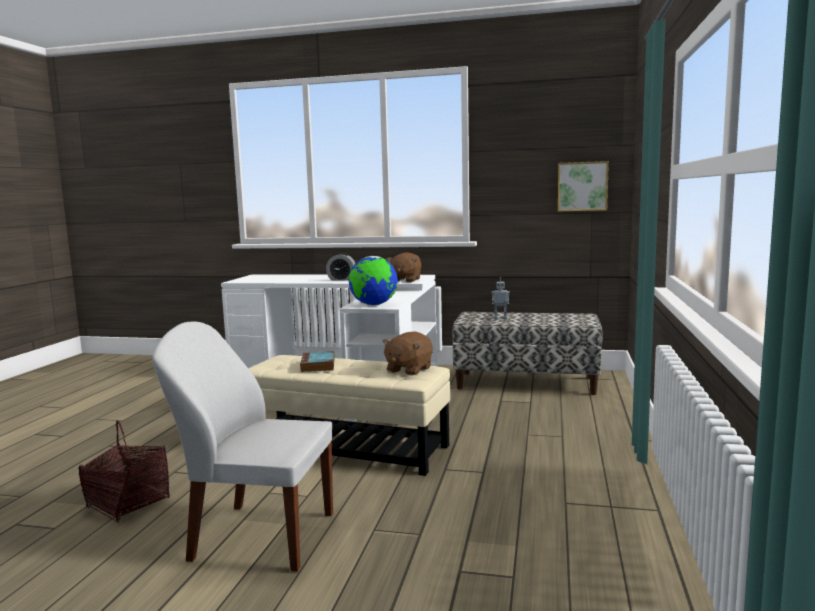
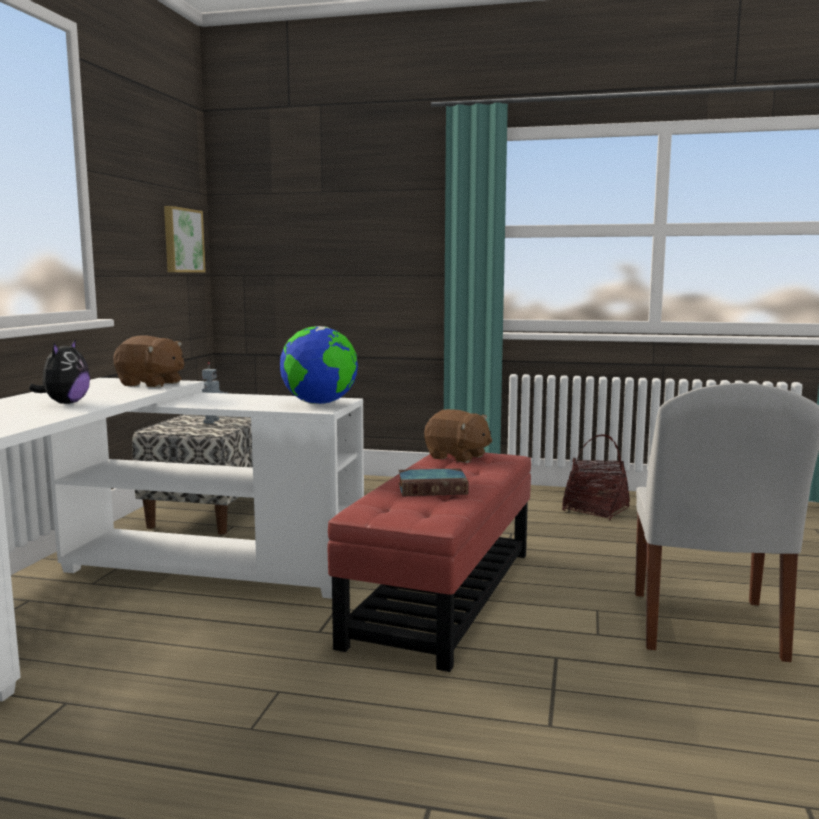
camera: 90 degrees left, 0 degrees up
(128, 503) = (682, 746): basket -> basket (595, 509)
(341, 279) = (65, 403): alarm clock -> plush toy
(346, 447) = (442, 595): beige ottoman -> red ottoman

